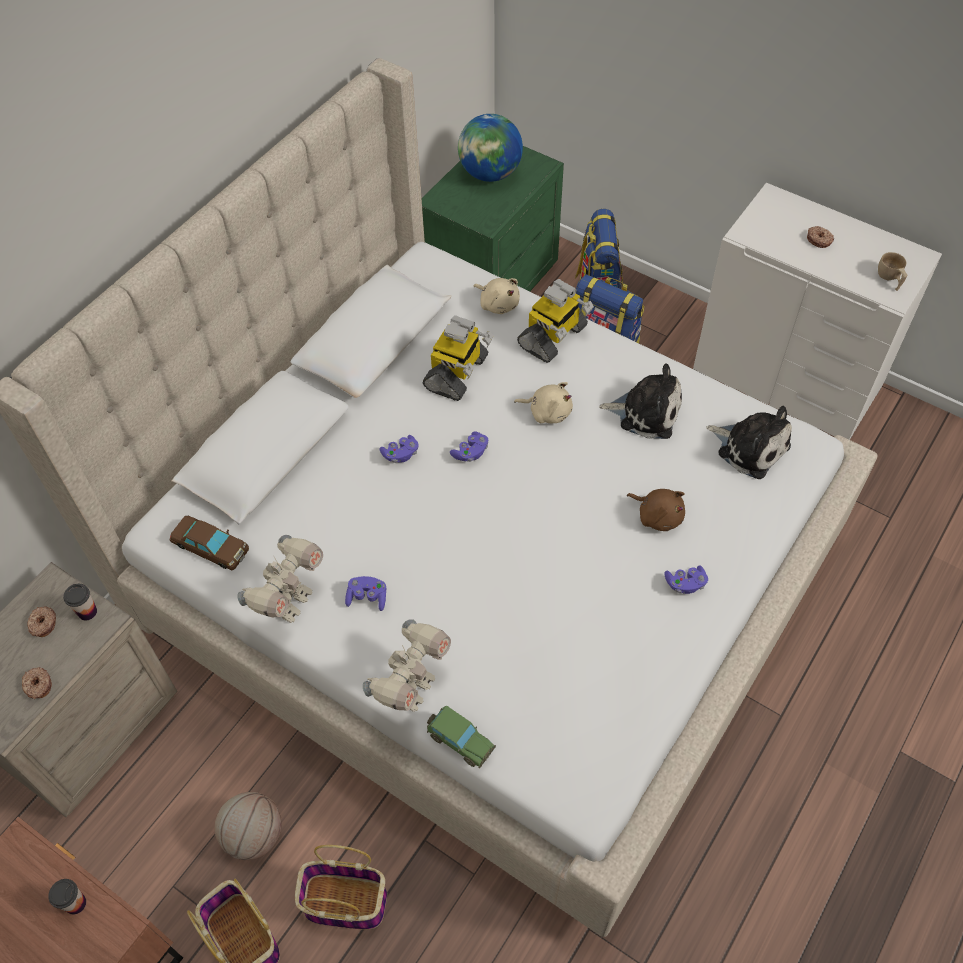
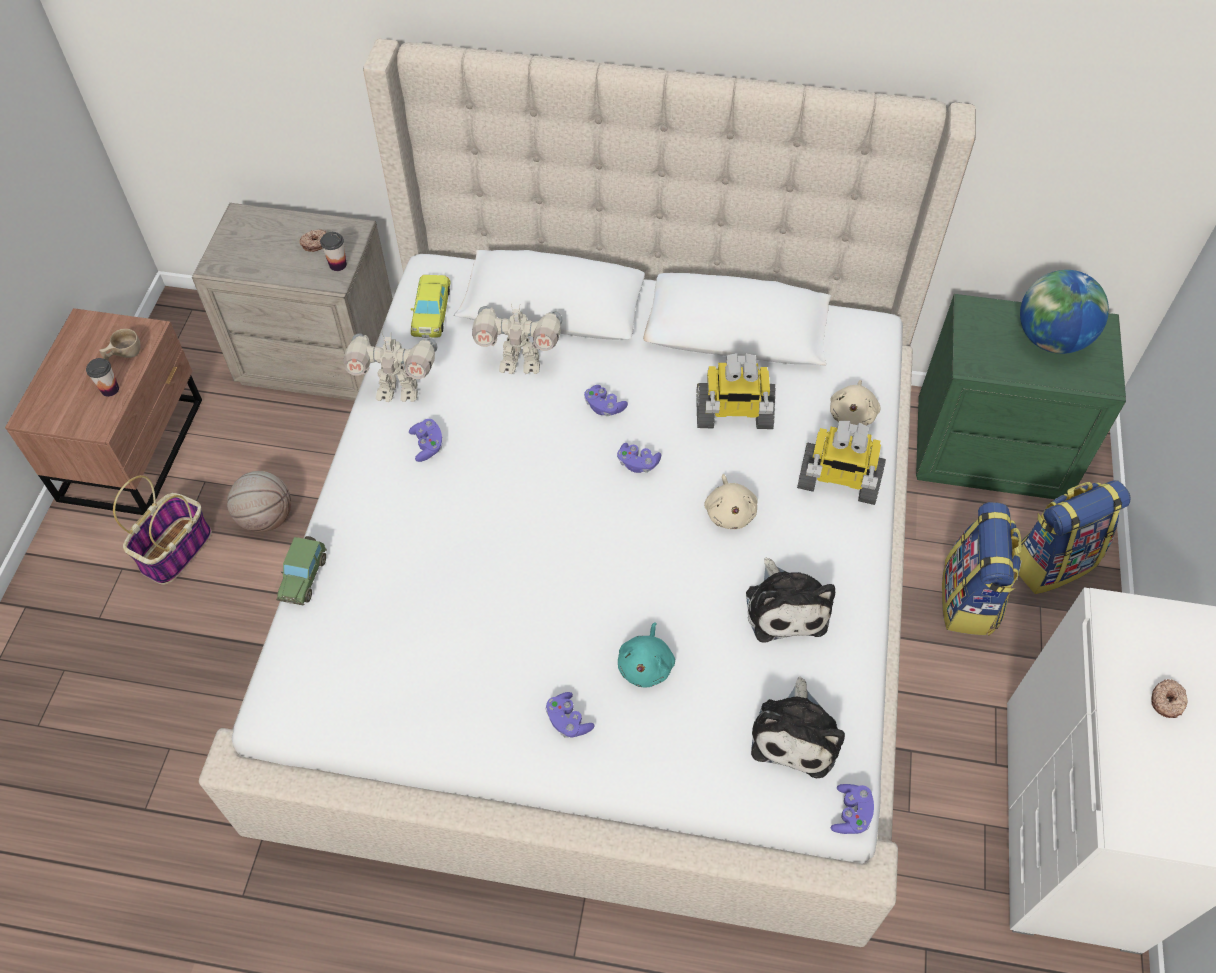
camera: 65 degrees right, 0 degrees up
(38, 685) = (259, 267): donut -> none
(210, 546) = (431, 310): brown toy car -> yellow toy car
(343, 902) = (228, 611): basket -> none
(411, 688) = (345, 518): toy robot -> toy robot (520, 363)
(658, 515) = (646, 665): brown plush toy -> turquoise plush toy
(820, 442) = (851, 814): none -> purple game controller
(889, 279) = (1157, 812): beige cup -> beige cup (124, 355)

